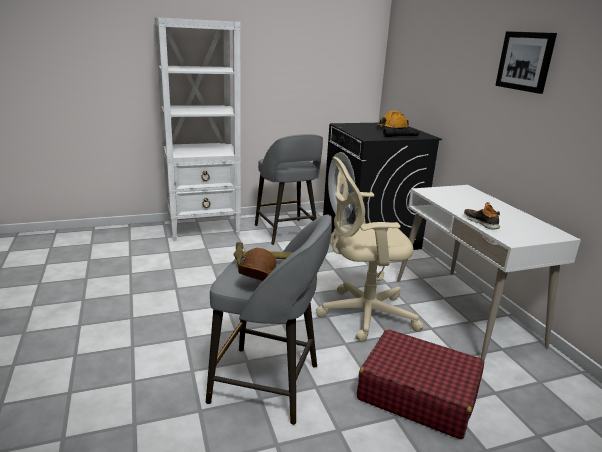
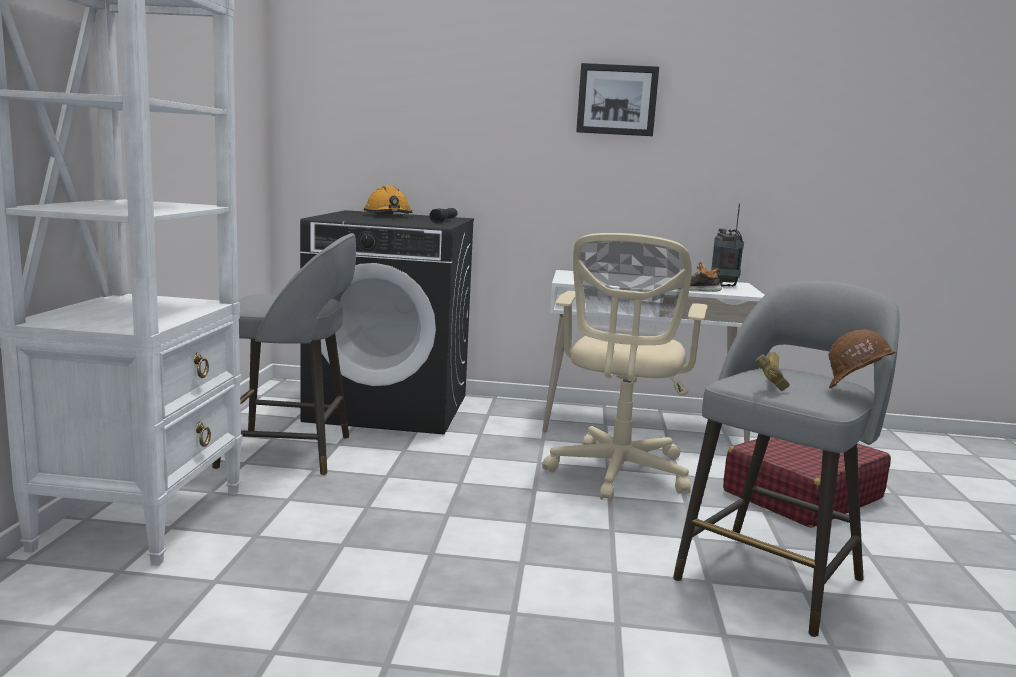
camera: 65 degrees left, 10 degrees down
(534, 231) = (724, 285): none -> radio

